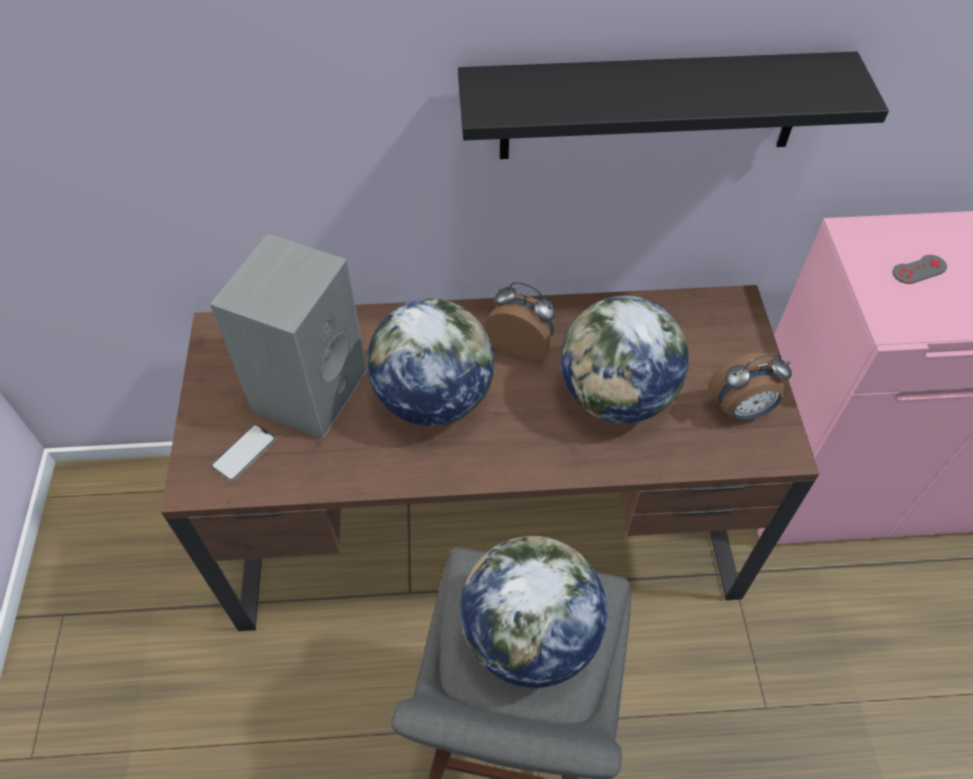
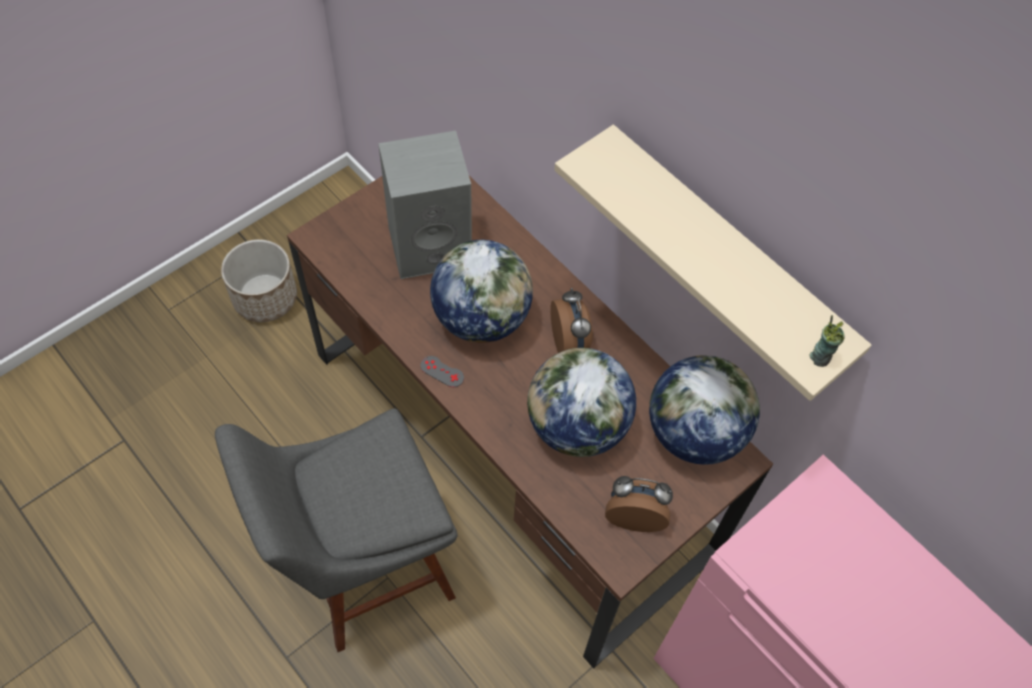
camera: 50 degrees right, 5 degrees up
(121, 640) = (265, 297): none -> planter
(244, 452) = (357, 245): phone -> none
(529, 636) = (362, 488): globe -> globe (693, 433)
(650, 107) = (725, 256): black shelf -> beige shelf
(741, 410) = (634, 515): alarm clock -> alarm clock turned 150 degrees clockwise
(851, 85) = (820, 357): none -> cup
(919, 269) = (827, 549): grey game controller -> grey game controller (442, 371)

